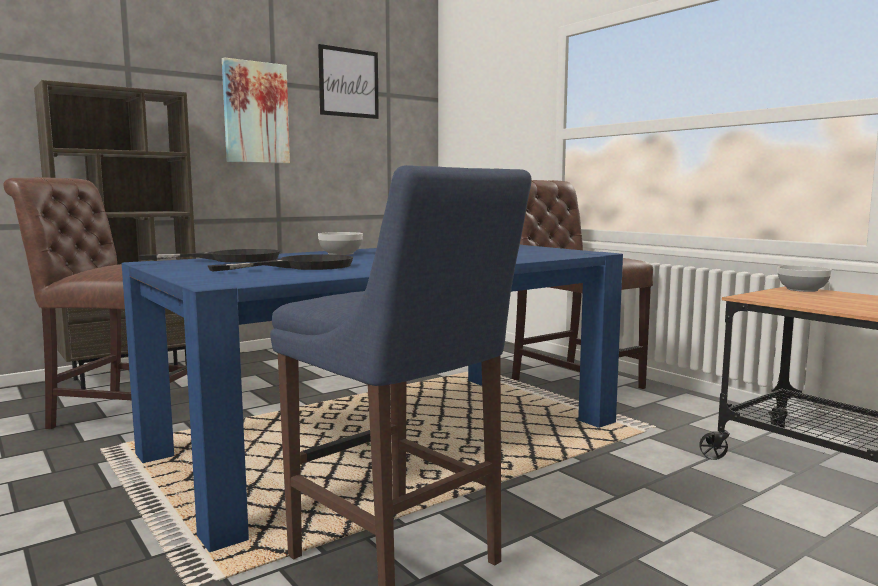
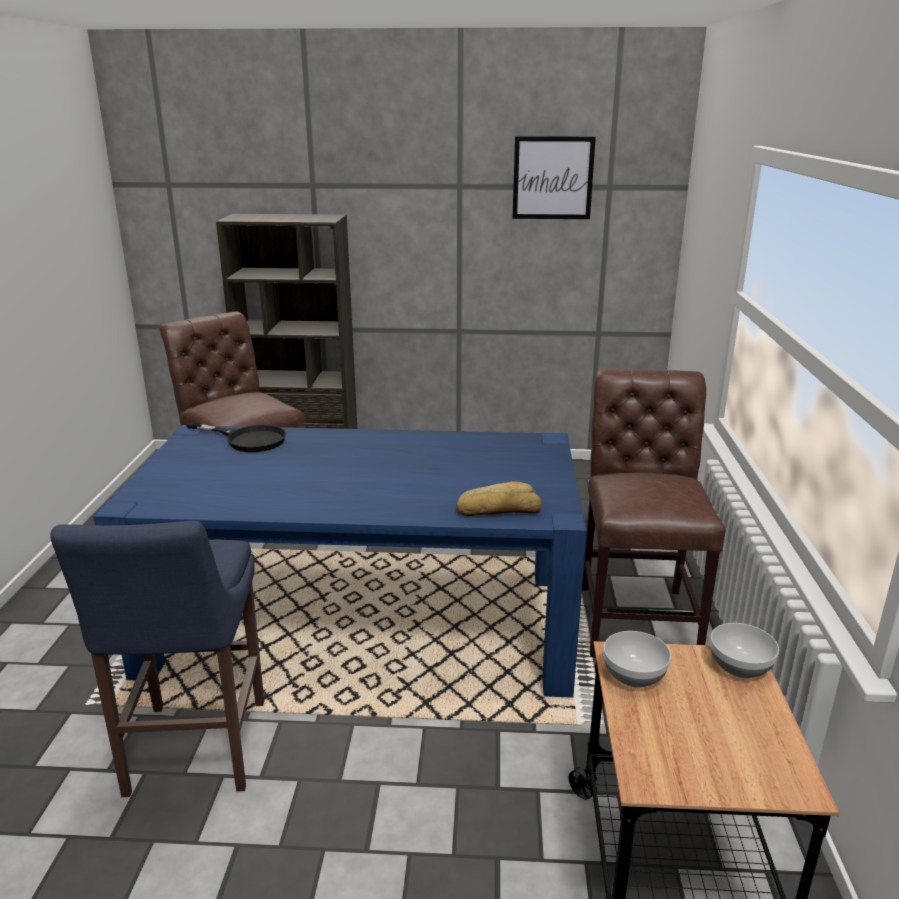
camera: 40 degrees right, 15 degrees up
(255, 112) = (436, 221): picture -> none
(303, 267) = (249, 477): black frying pan -> none
(341, 253) = (349, 444): bowl -> bowl (635, 675)
(548, 255) = (498, 509): none -> bread

